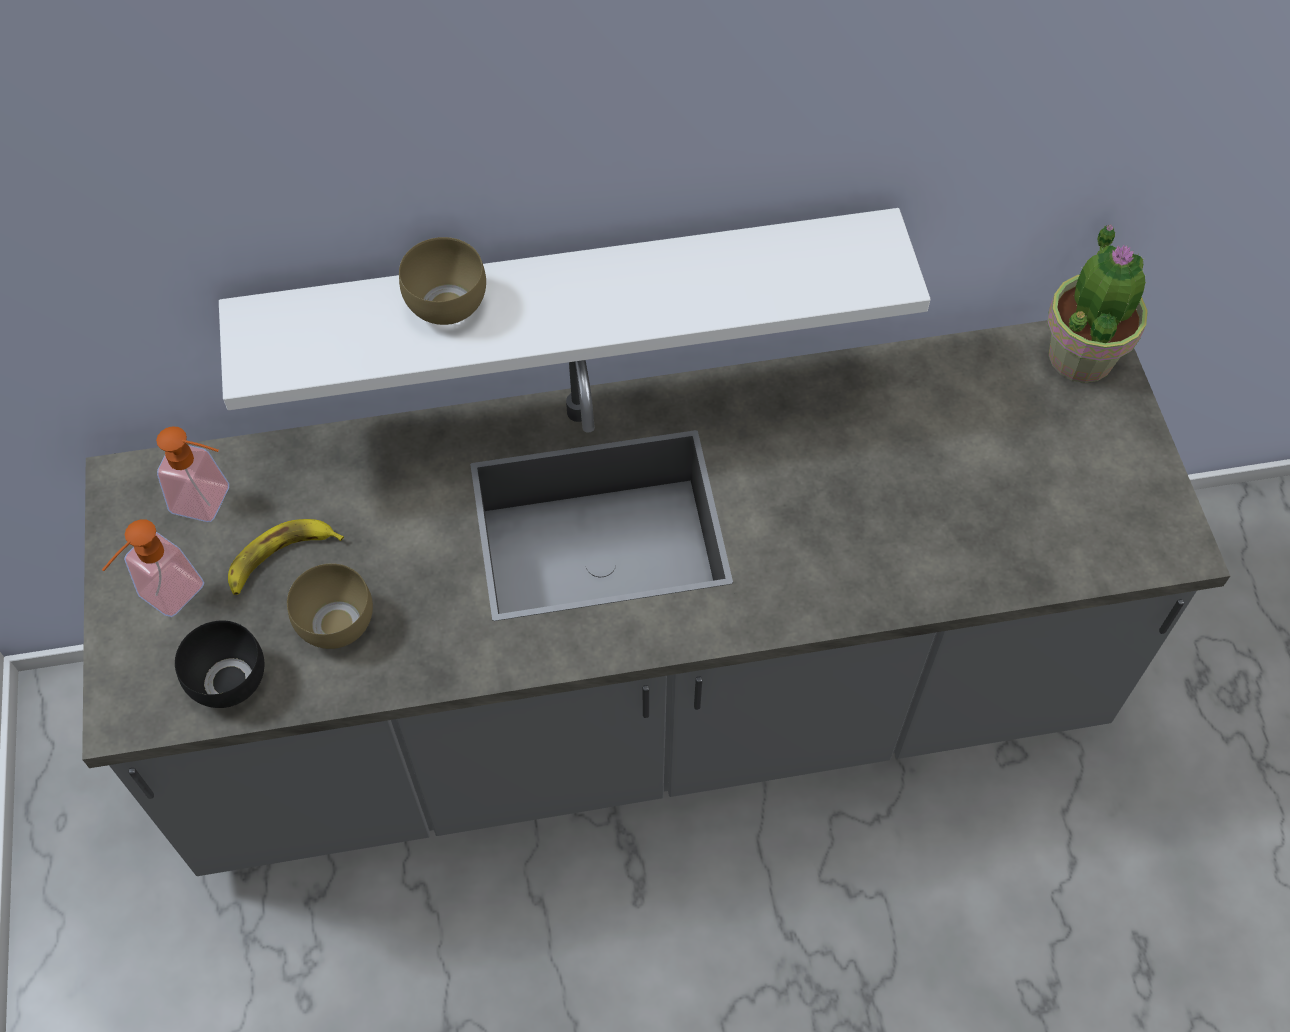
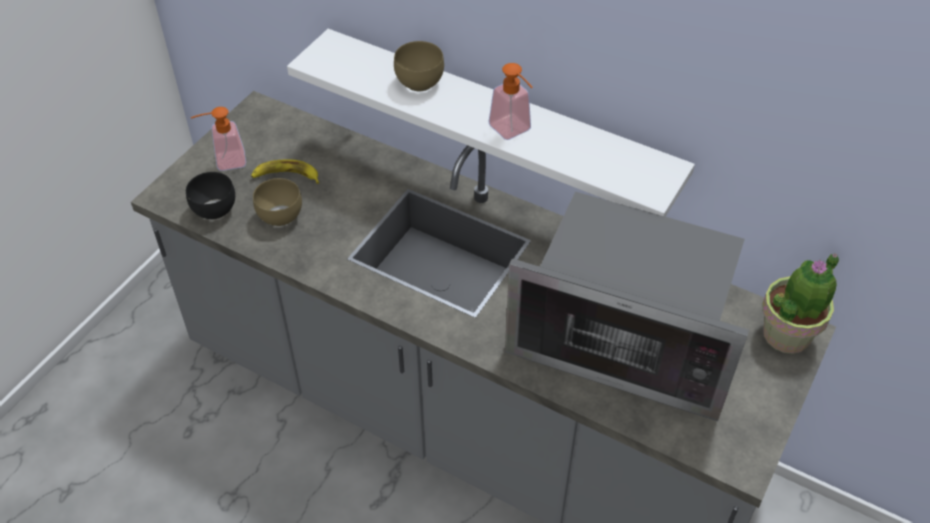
camera: 40 degrees right, 10 degrees down
(210, 502) = (282, 137): soap dispenser -> soap dispenser (514, 131)
(929, 490) = (625, 343): none -> microwave

